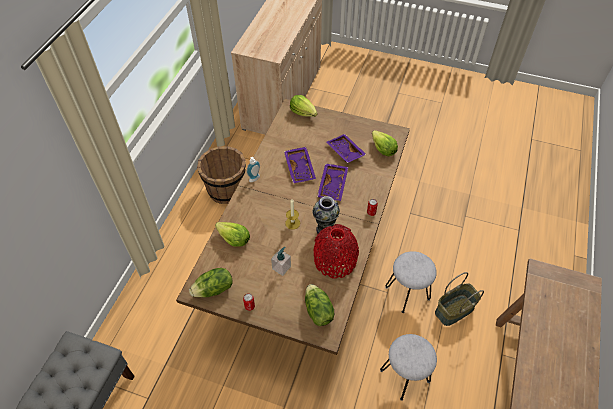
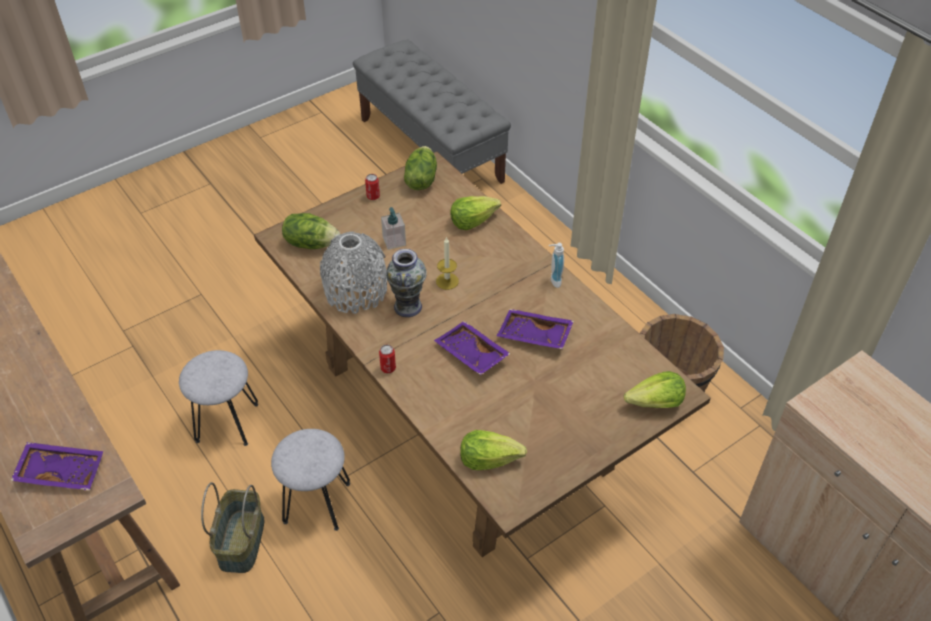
camera: 125 degrees right, 5 degrees down
(335, 260) = (356, 291): red vase -> grey vase
(344, 152) = (523, 405): purple tray -> purple tray (62, 471)

